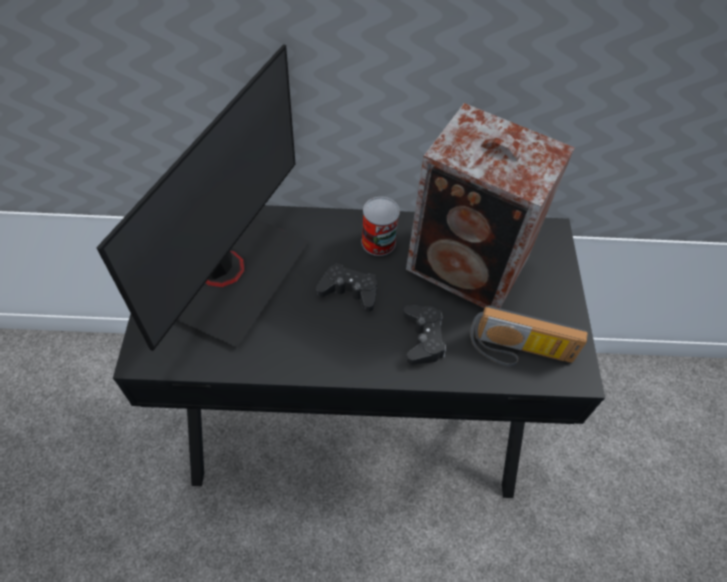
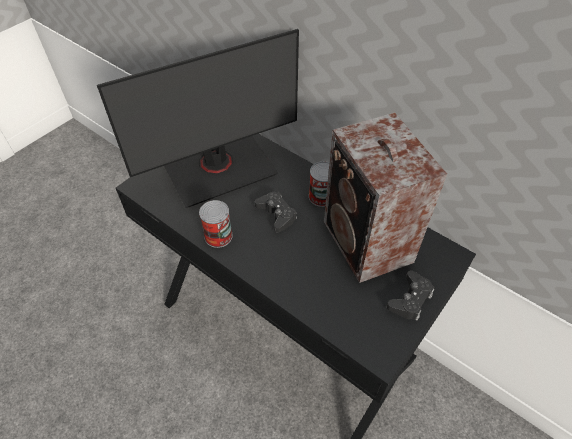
camera: 40 degrees right, 5 degrees down
(307, 357) = (218, 236): none -> can
(423, 338) = (296, 267): black game controller -> black game controller (410, 299)
(519, 353) = (352, 315): radio -> none

